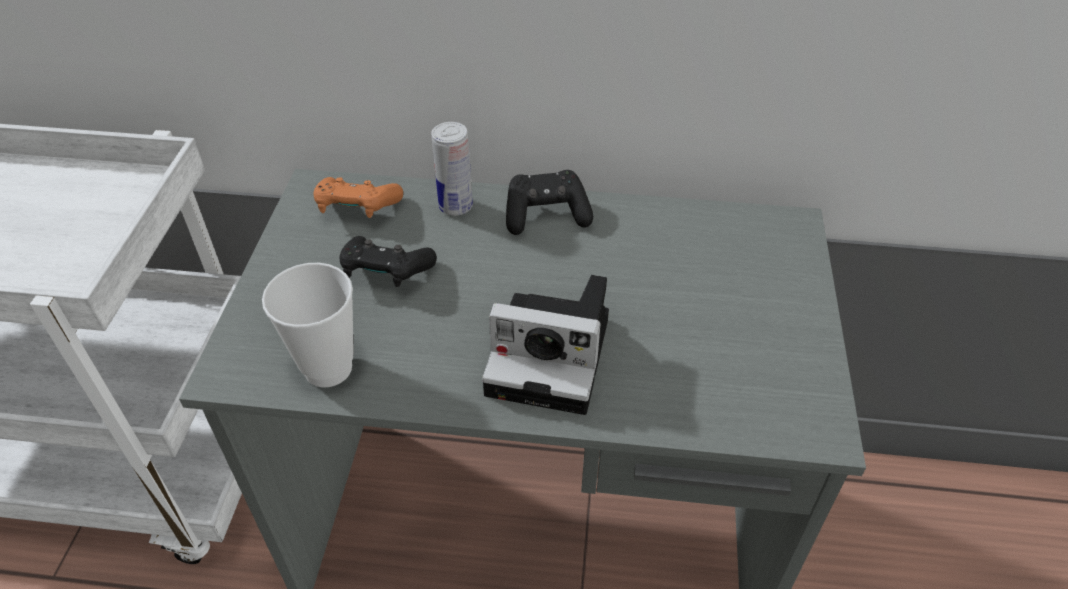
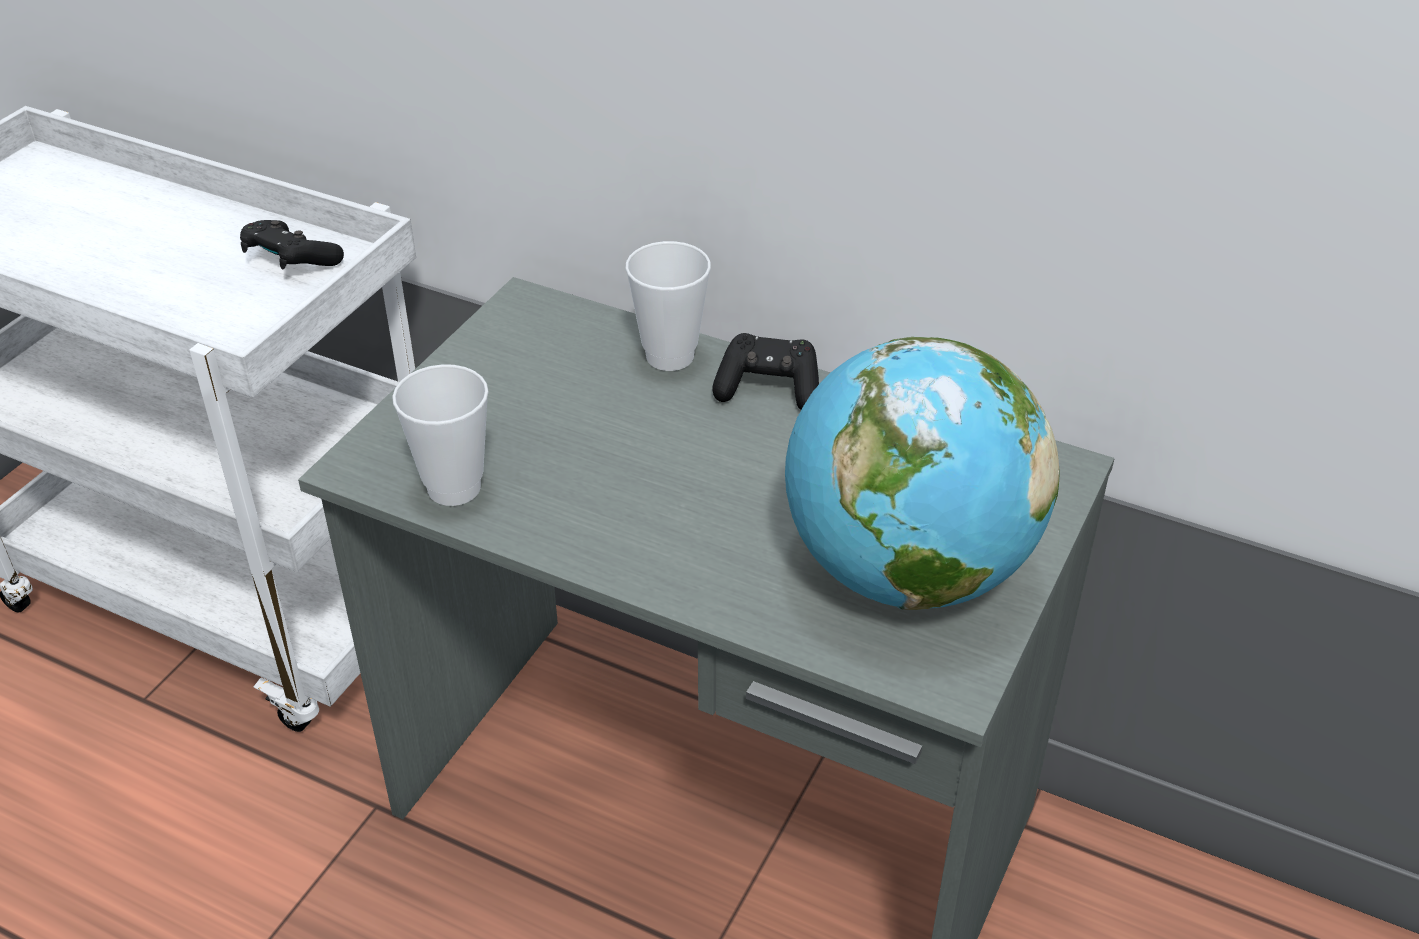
camera: 20 degrees right, 5 degrees down
(357, 209) = (559, 335): orange game controller -> none
(386, 274) = (558, 409): black game controller -> black game controller (291, 262)
(455, 206) = (670, 356): can -> cup
(554, 355) = (697, 535): camera -> none
(731, 341) = (906, 571): none -> globe

